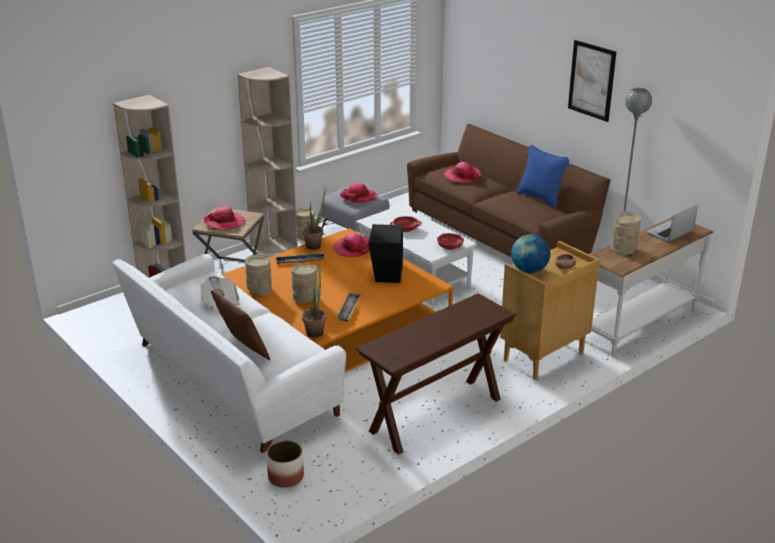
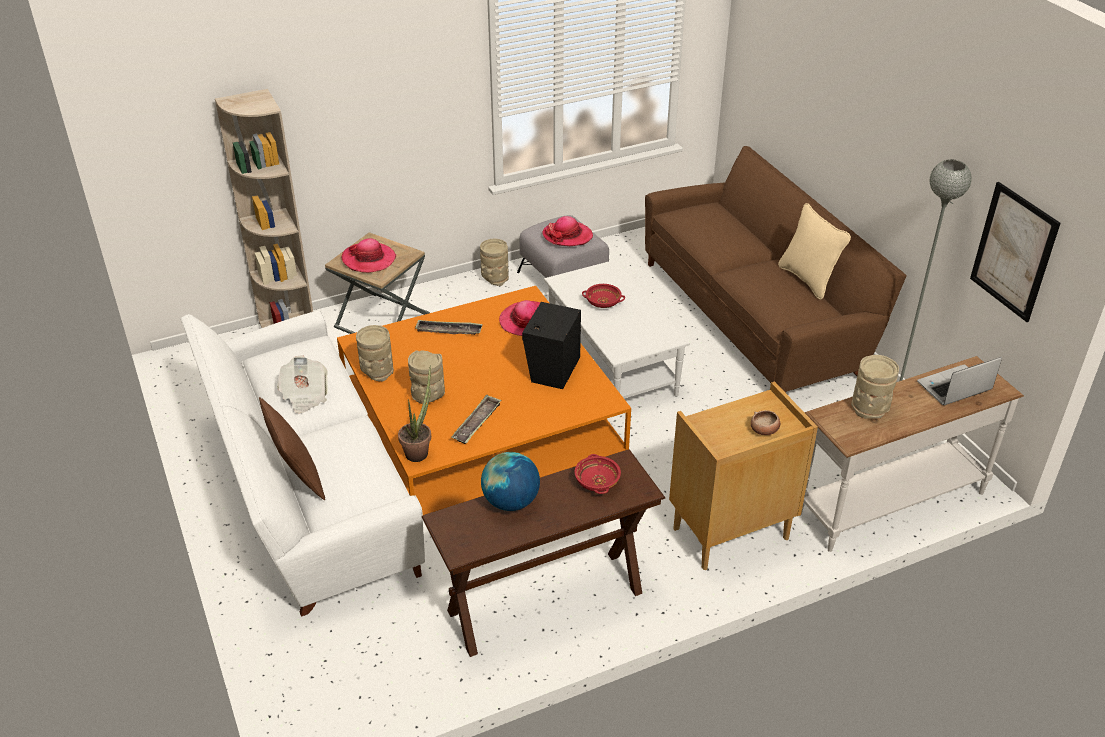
camera: 15 degrees right, 10 degrees up
(274, 250) = (448, 292): beige bookcase -> none
(285, 477) = (313, 661): planter -> none
(315, 244) = (480, 306): potted plant -> none
(449, 247) = (649, 343): red bowl -> red bowl (596, 482)
(462, 176) = (713, 226): hat -> none
(529, 270) = (710, 427): globe -> globe (511, 502)
(540, 198) = (808, 279): blue pillow -> beige pillow
(591, 80) = (899, 129): picture -> picture (1013, 252)

